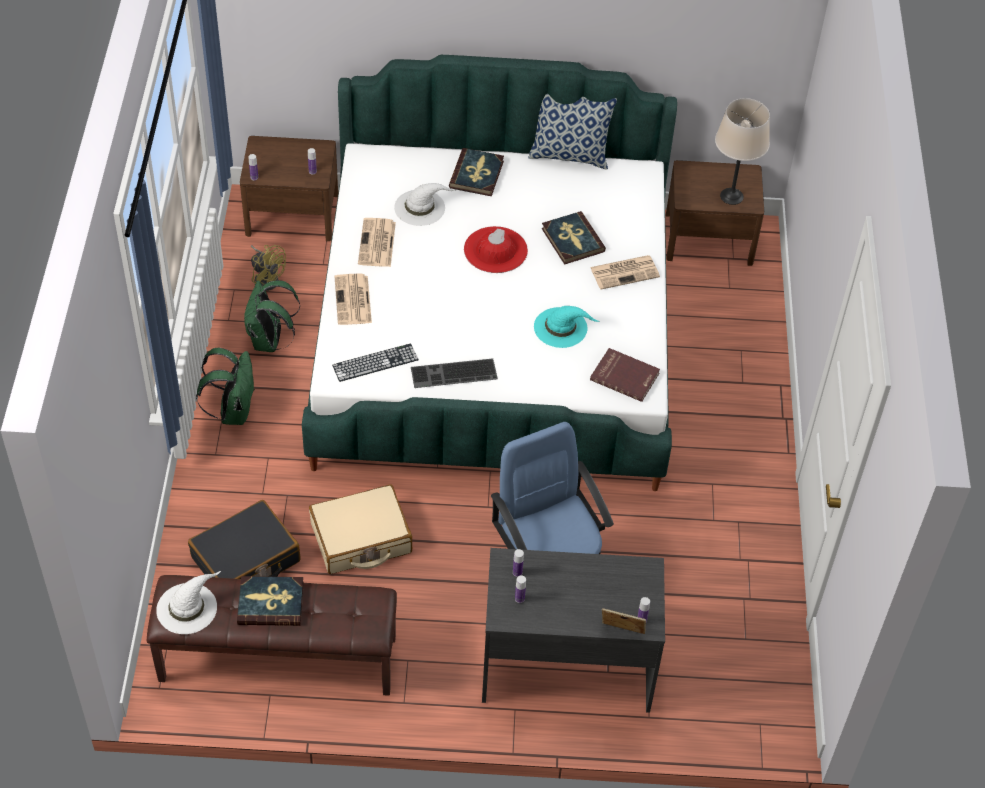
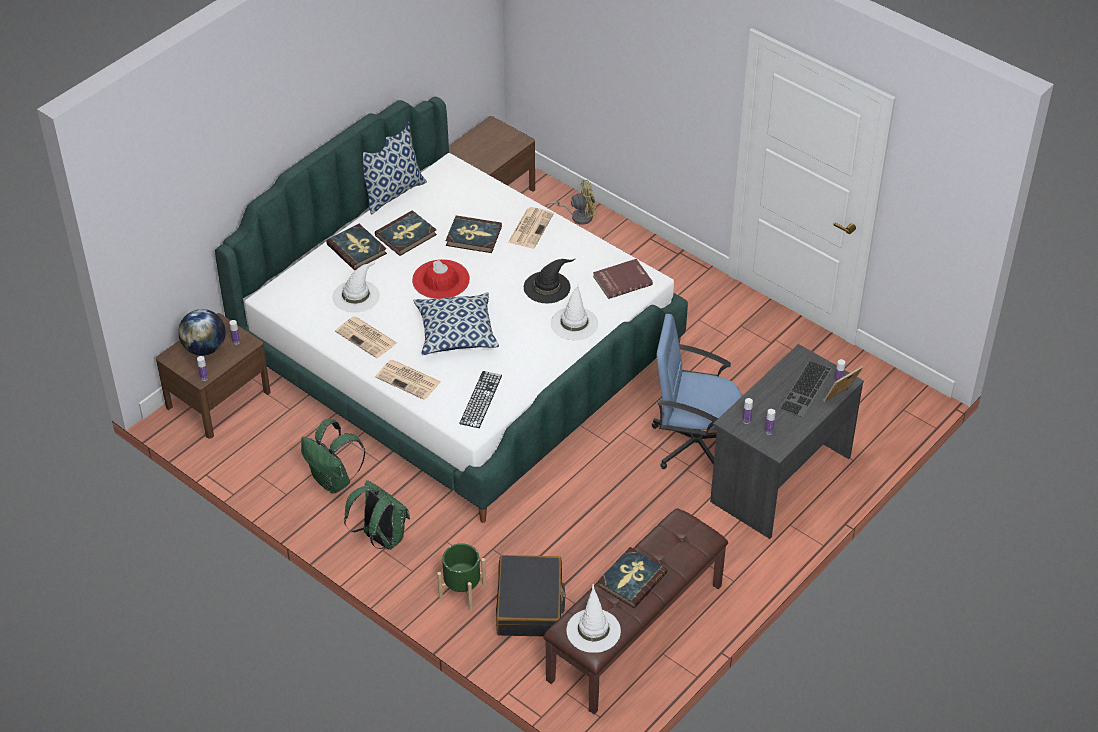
camera: 50 degrees left, 5 degrees down
(222, 502) = (462, 590): none -> green planter
(266, 278) = (268, 449): yellow fan -> yellow fan (578, 216)
(287, 158) = (205, 348): none -> globe
(361, 539) = (572, 528): beige suitcase -> none
(440, 298) = (456, 333): none -> pillow
(453, 375) = (534, 364): keyboard -> keyboard (807, 390)
(526, 195) = (406, 235): none -> book
(534, 373) = (574, 323): none -> white hat
(561, 327) = (547, 286): turquoise hat -> black hat
(732, 196) = (503, 145): beige table lamp -> none

